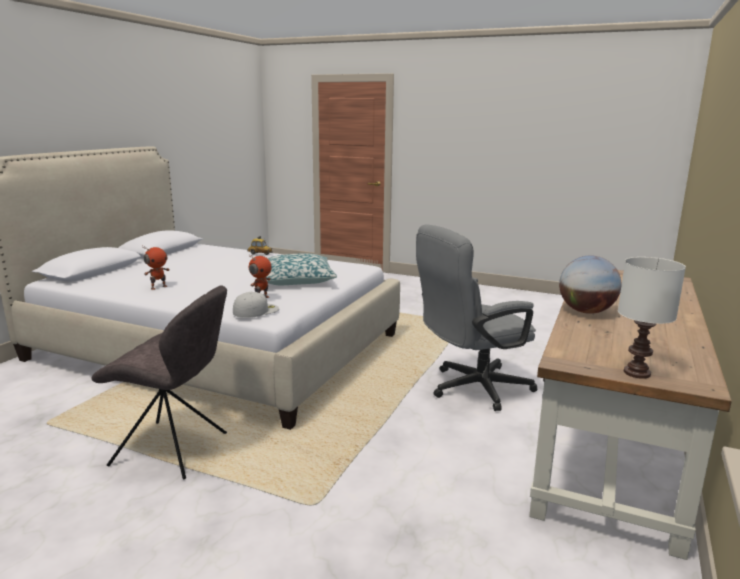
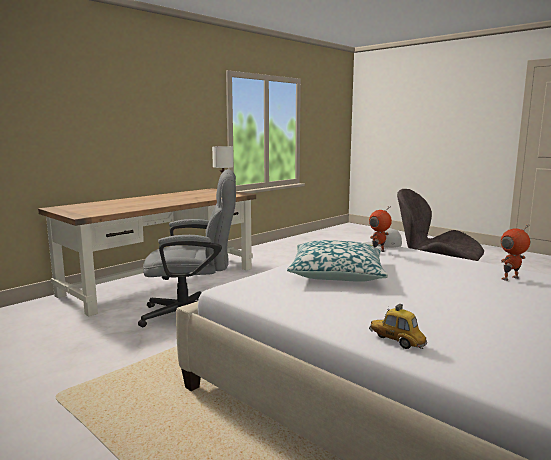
camera: 160 degrees left, 5 degrees down
(586, 312) = (180, 201): globe -> none

